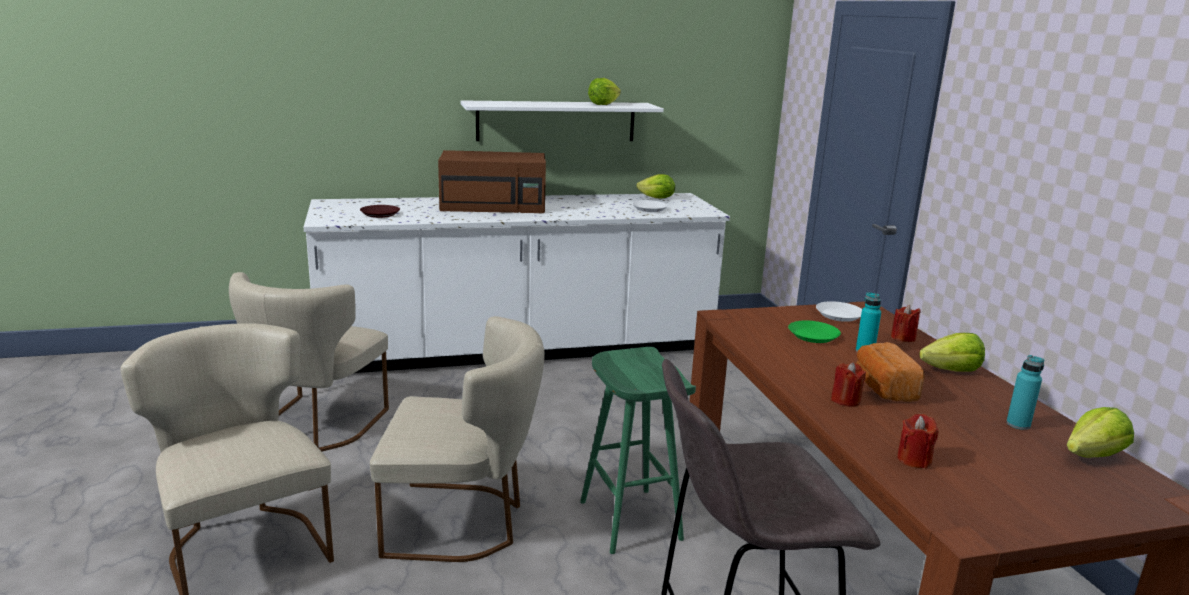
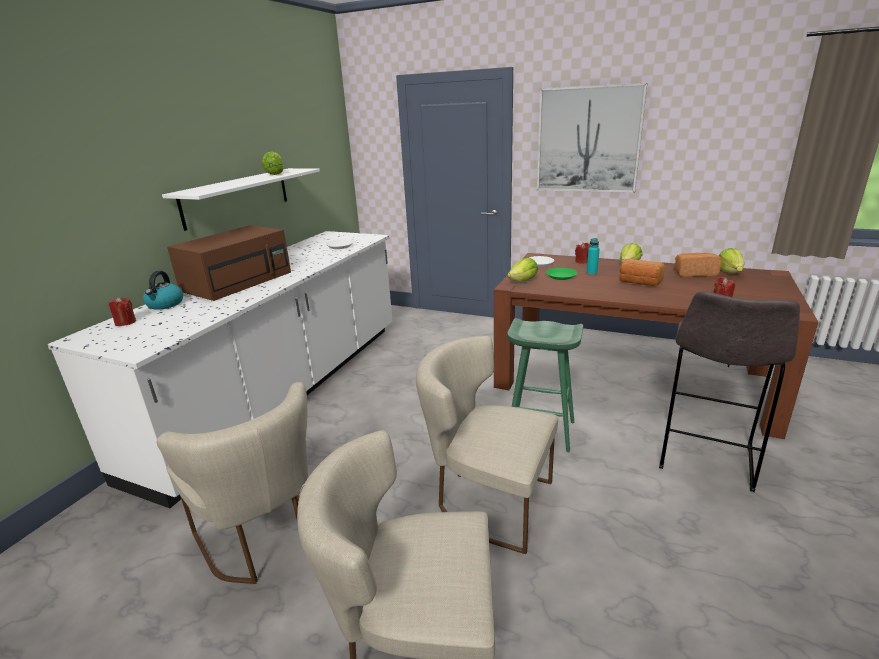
camera: 50 degrees left, 5 degrees up
(380, 214) = (172, 323): brown plate -> none
(413, 202) = (165, 304): none -> kettle
(463, 522) = (487, 501): beige chair -> beige chair turned 105 degrees counterclockwise
(657, 198) = (321, 240): lettuce -> lettuce (523, 281)
(845, 400) = (647, 293): red candle -> red candle (125, 322)
(1018, 424) = (694, 273): turquoise bottle -> bread
(1023, 140) = (588, 140): none -> picture

